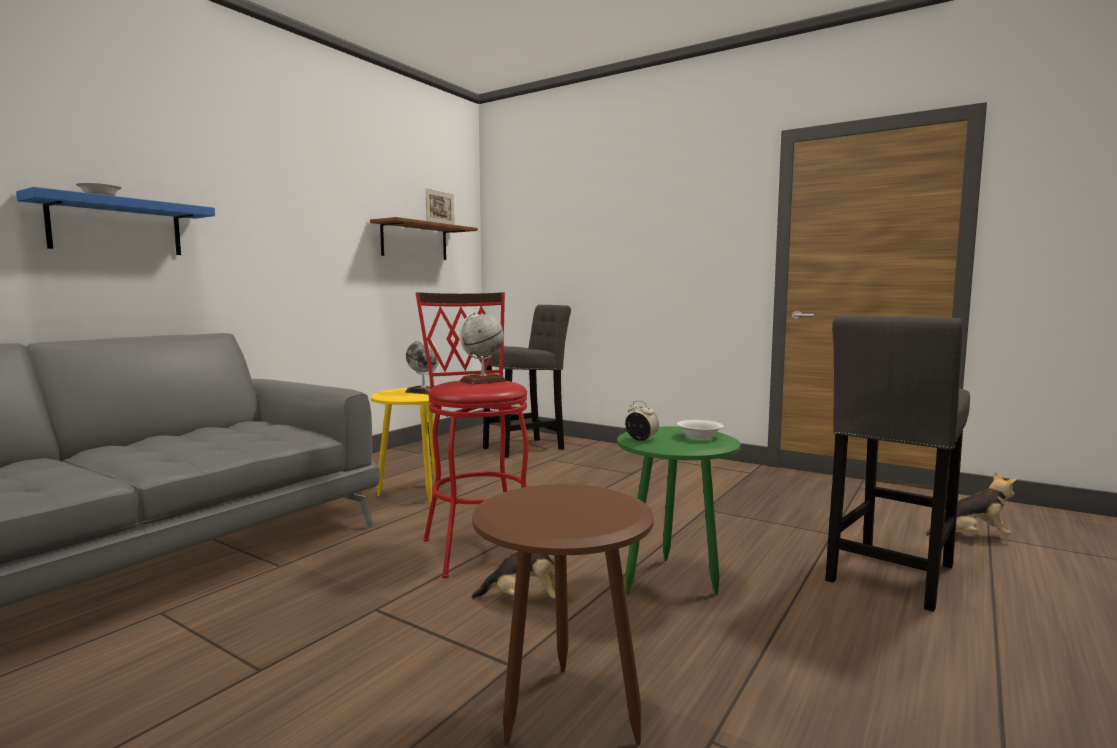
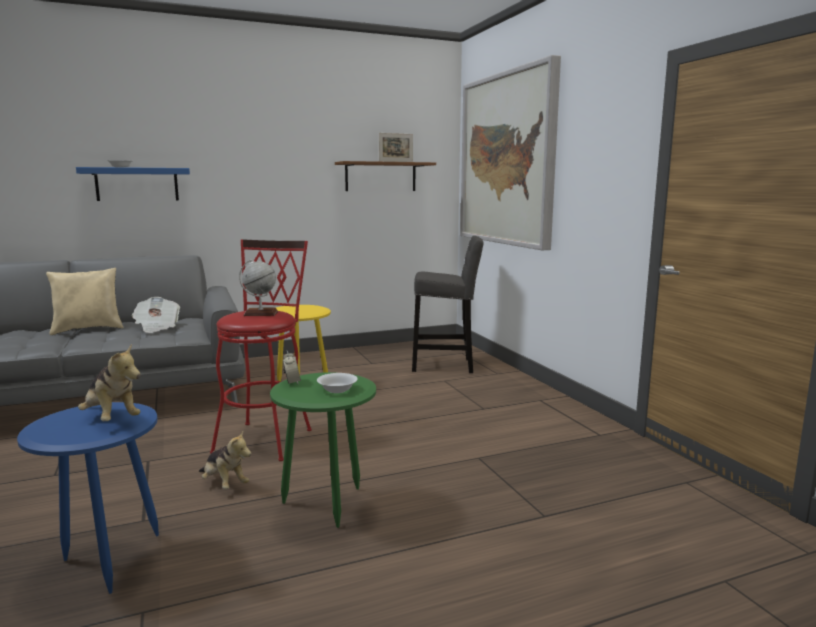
camera: 35 degrees right, 5 degrees up
(105, 453) = (88, 329): none -> beige pillow
(230, 434) = (157, 327): none -> newspaper
(423, 392) = (304, 310): globe -> none
(562, 719) = (107, 561): brown side table -> blue side table
(566, 226) = (507, 159): none -> picture
(889, 576) = (508, 572): grey stool -> none
(972, 536) = (701, 573): plush toy -> plush toy (111, 418)

